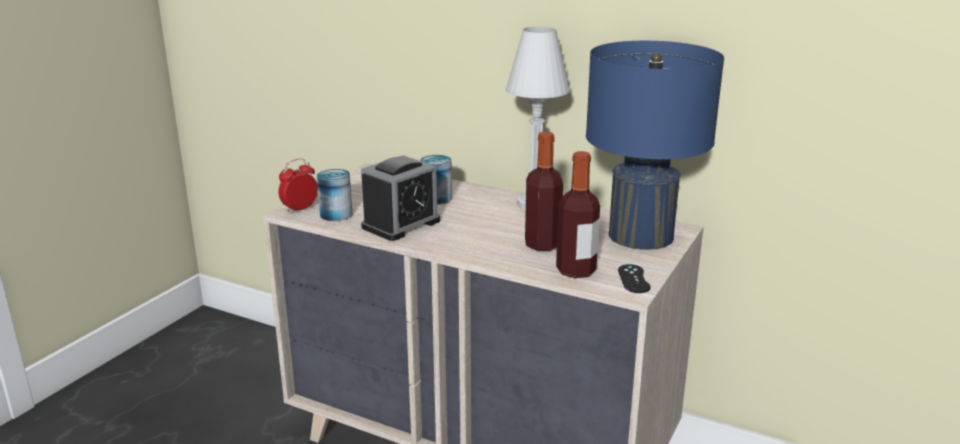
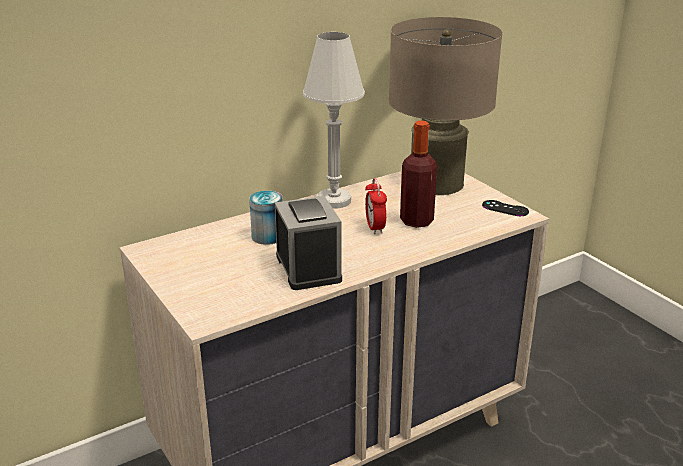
camera: 60 degrees left, 5 degrees up
(300, 209) = (202, 312): alarm clock -> alarm clock (375, 228)
(336, 214) = (244, 295): can -> none
(576, 271) = (475, 223): bottle -> none
(641, 235) = (436, 183): blue table lamp -> beige table lamp

